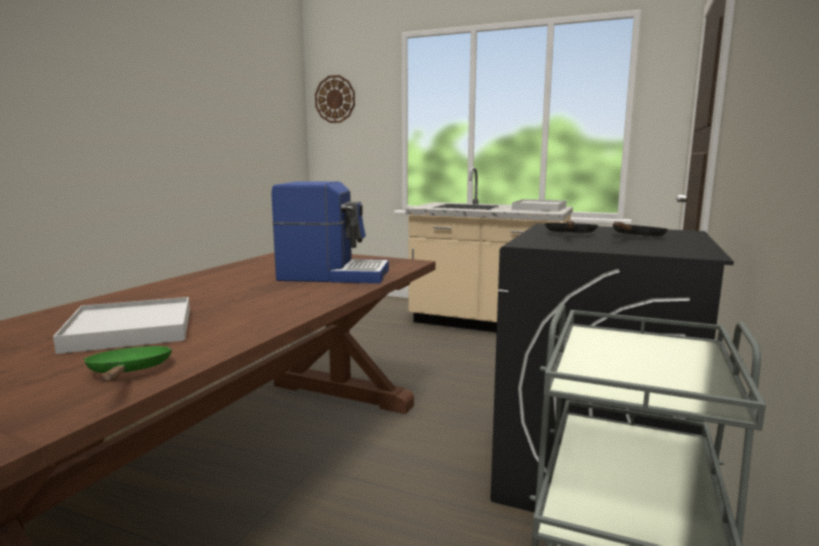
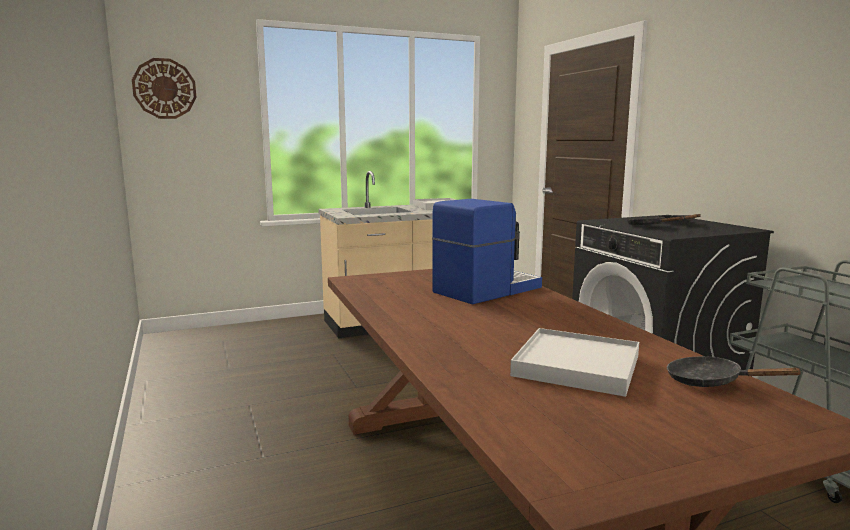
camera: 45 degrees left, 0 degrees up
(129, 373) = (711, 382): green frying pan -> black frying pan

